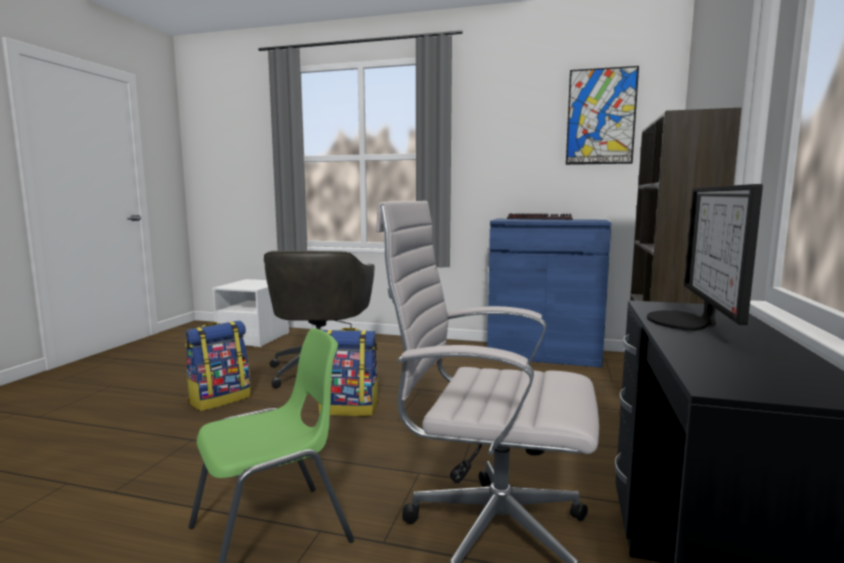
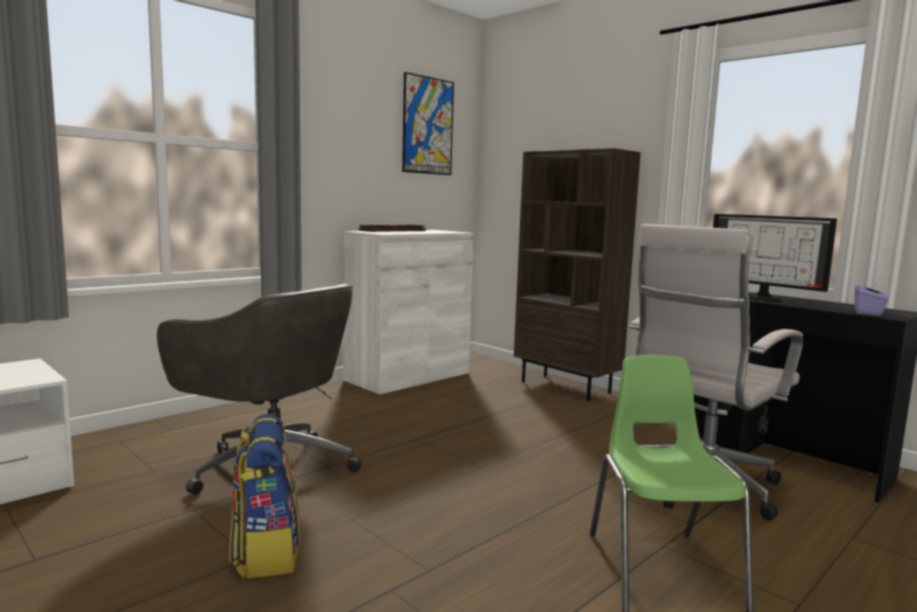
camera: 60 degrees left, 0 degrees up
(349, 408) = (420, 480): backpack -> none
(543, 354) = (408, 376): blue cabinet -> white cabinet
(726, 372) = (868, 312): none -> purple tissue box

